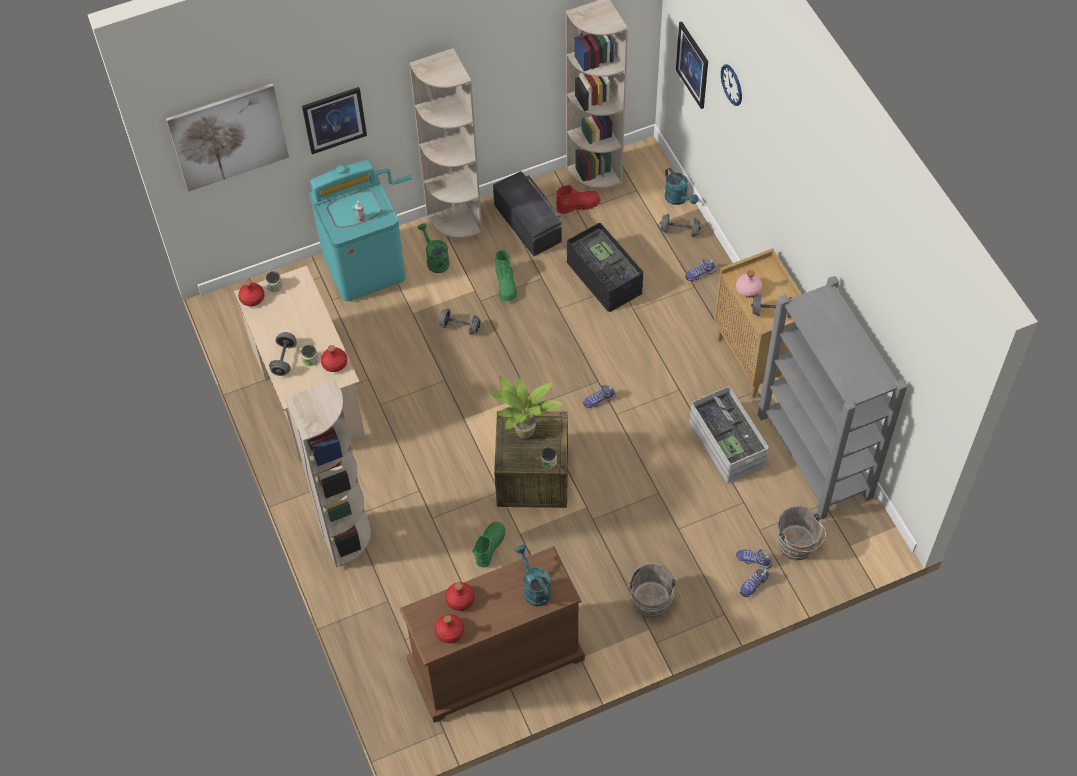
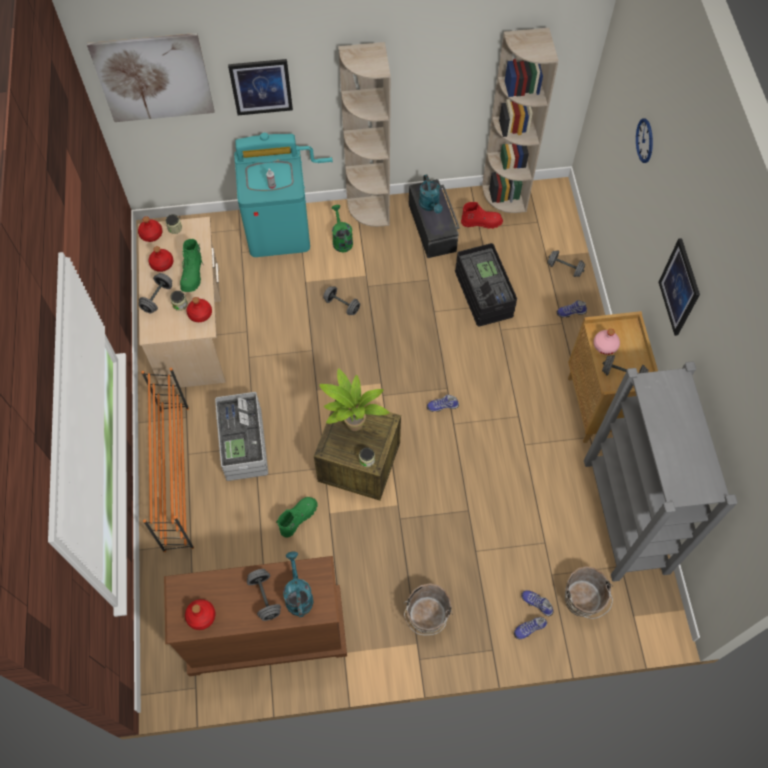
camera: 15 degrees right, 5 degrees up
(348, 541) = (176, 476): beige bookcase -> orange shoe rack
(460, 599) = (223, 585): red bottle -> red bottle (162, 263)
(503, 599) = (265, 597): none -> grey dumbbell
(506, 285) = (394, 277): green boot -> green boot (193, 274)
(678, 199) = (572, 239): turquoise watering can -> turquoise watering can (430, 206)
(692, 65) = (614, 115): picture -> picture (679, 287)
(725, 444) = (545, 480): grey storage box -> grey storage box (242, 442)

